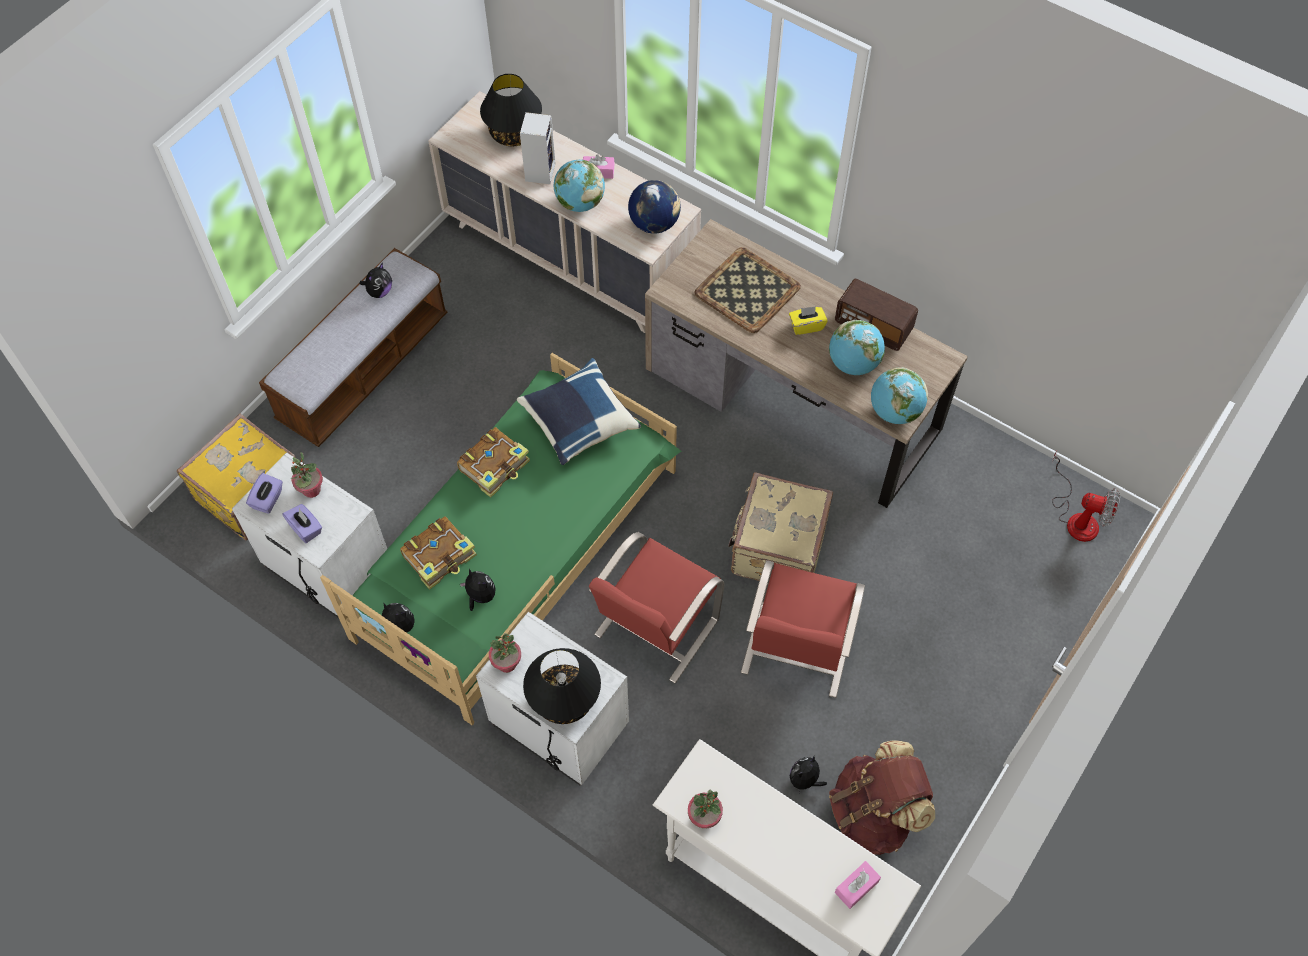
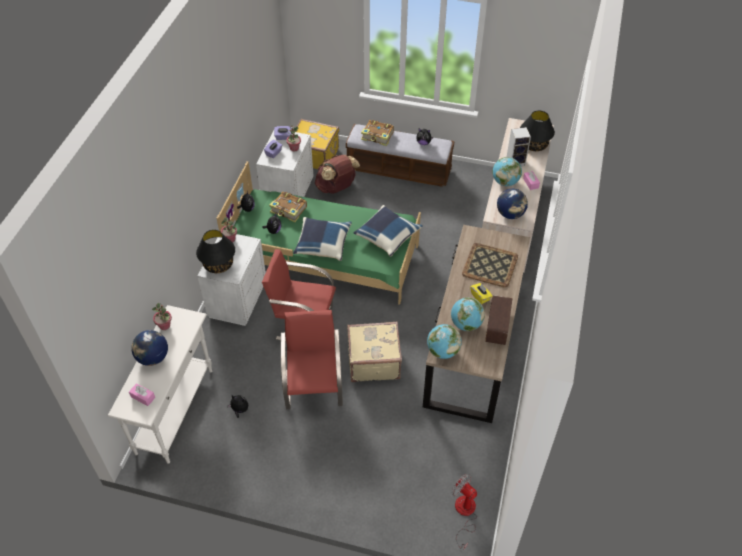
camera: 70 degrees right, 10 degrees down
(495, 466) = (346, 214): book -> book (378, 137)
(553, 526) = (322, 245): none -> blue pillow
(773, 853) = (153, 358): none -> globe
(796, 650) = (314, 387): red chair -> red chair turned 90 degrees clockwise
(874, 812) = (231, 447): brown backpack -> brown backpack (336, 188)
(1077, 517) = (464, 513): fan -> fan turned 135 degrees clockwise

